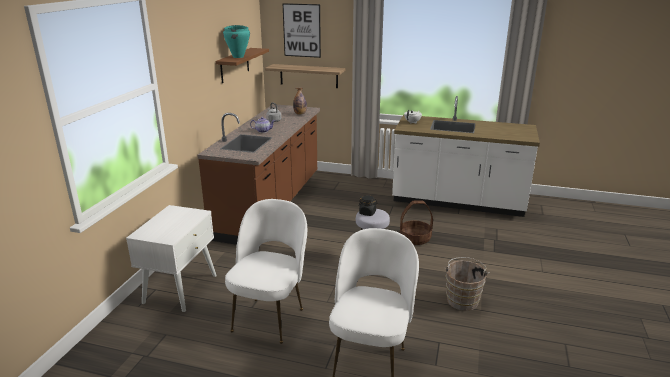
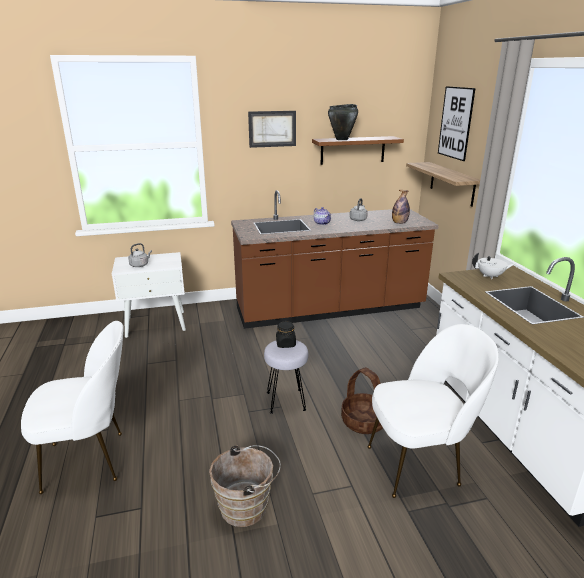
camera: 60 degrees right, 0 degrees up
(173, 228) = (140, 265): none -> grey kettle
(194, 57) = (272, 129): none -> picture
(238, 57) = (342, 139): turquoise cooking pot -> black cooking pot
(271, 316) = (137, 378): white chair -> white chair (420, 465)

